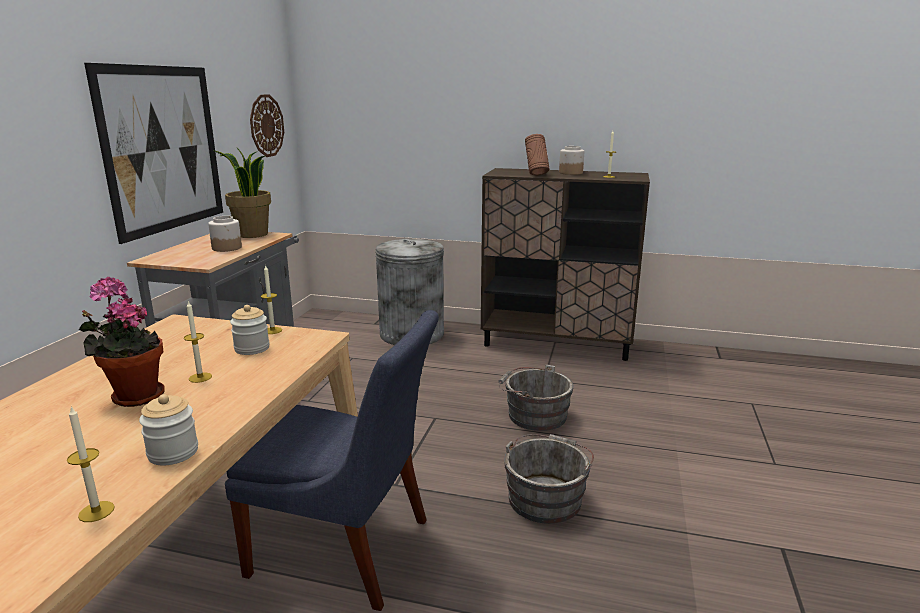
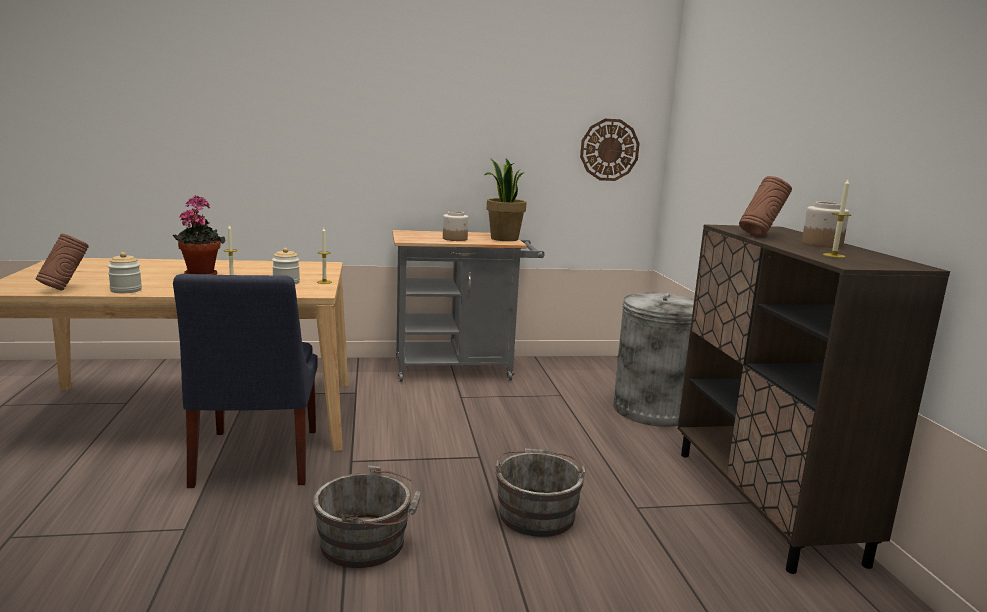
camera: 65 degrees right, 5 degrees down
(96, 511) = (65, 289): candle -> brown vase
(163, 149) = (457, 152): picture -> none

